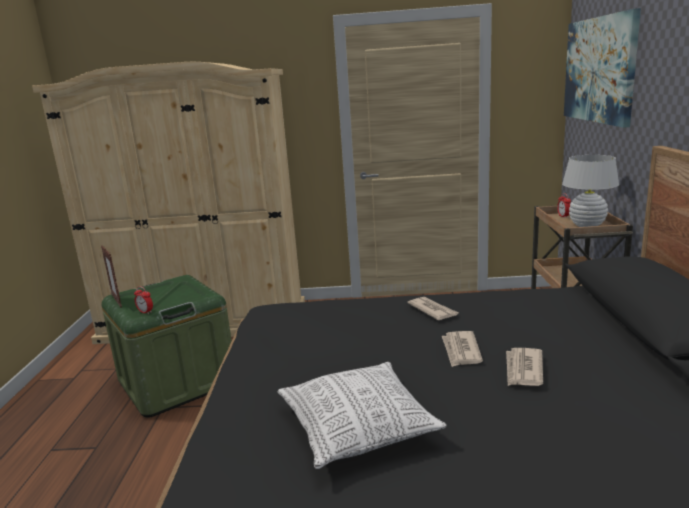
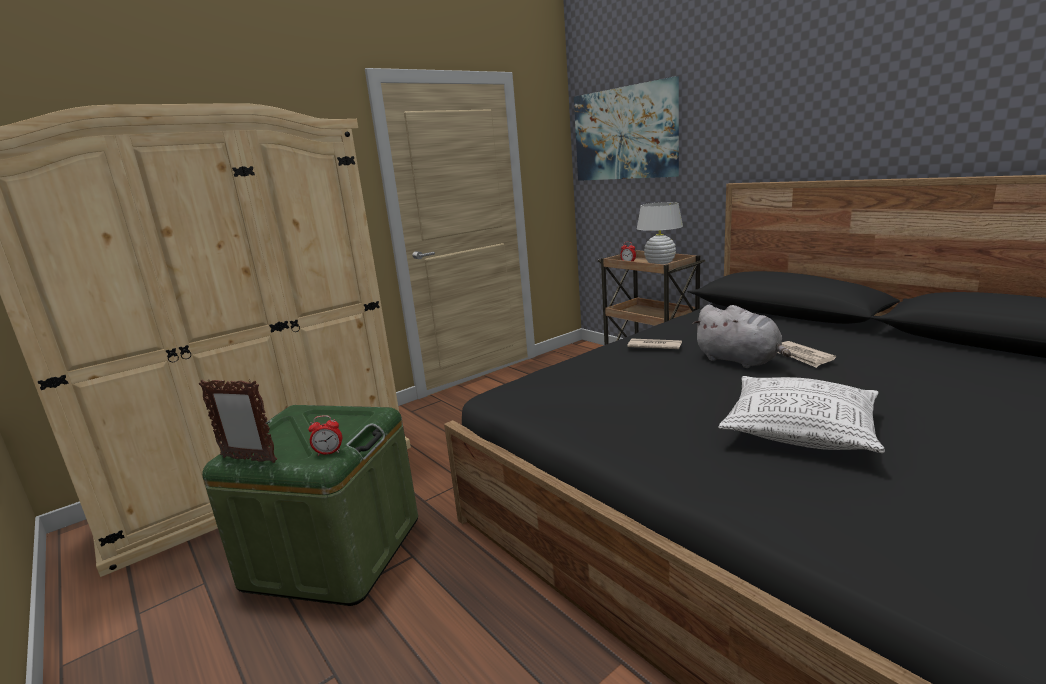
camera: 40 degrees left, 0 degrees up
(461, 351) = (740, 361): newspaper -> grey plush toy

